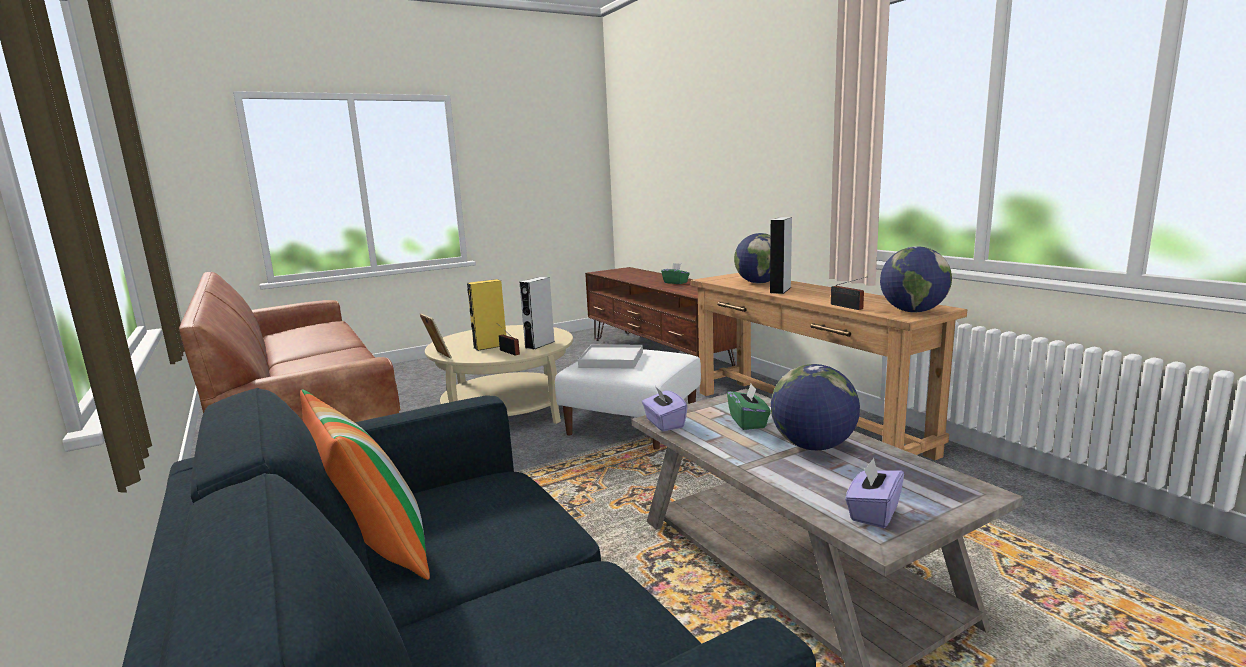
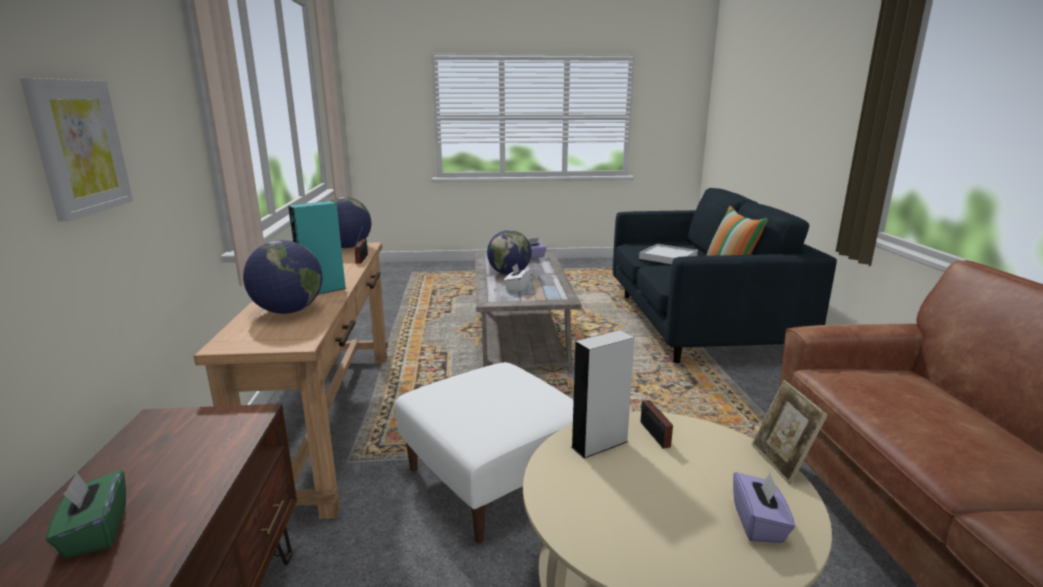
camera: 155 degrees left, 5 degrees up
(490, 346) = (687, 468): yellow speaker -> none
(611, 360) = (513, 406): white tray -> white tray (668, 257)
(664, 423) = (565, 296): purple tissue box -> purple tissue box (759, 523)
(748, 422) = (517, 288): green tissue box -> white tissue box
(759, 163) = (78, 147): none -> picture
(780, 290) = (323, 290): grey speaker -> turquoise speaker

